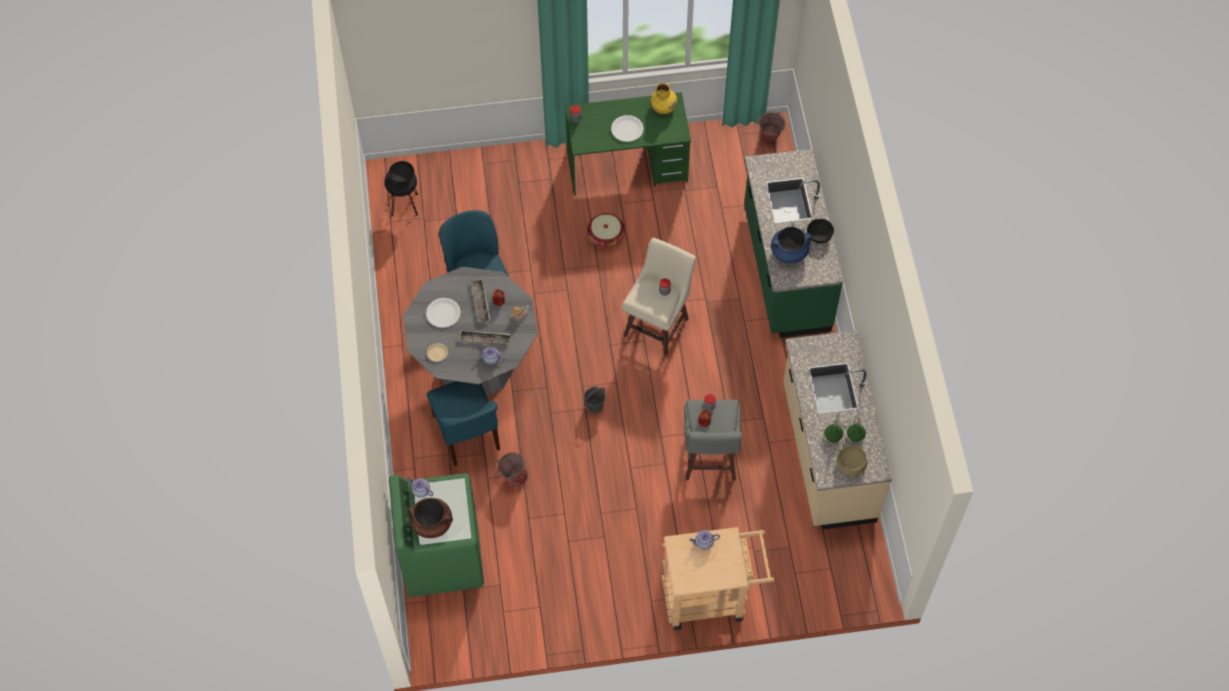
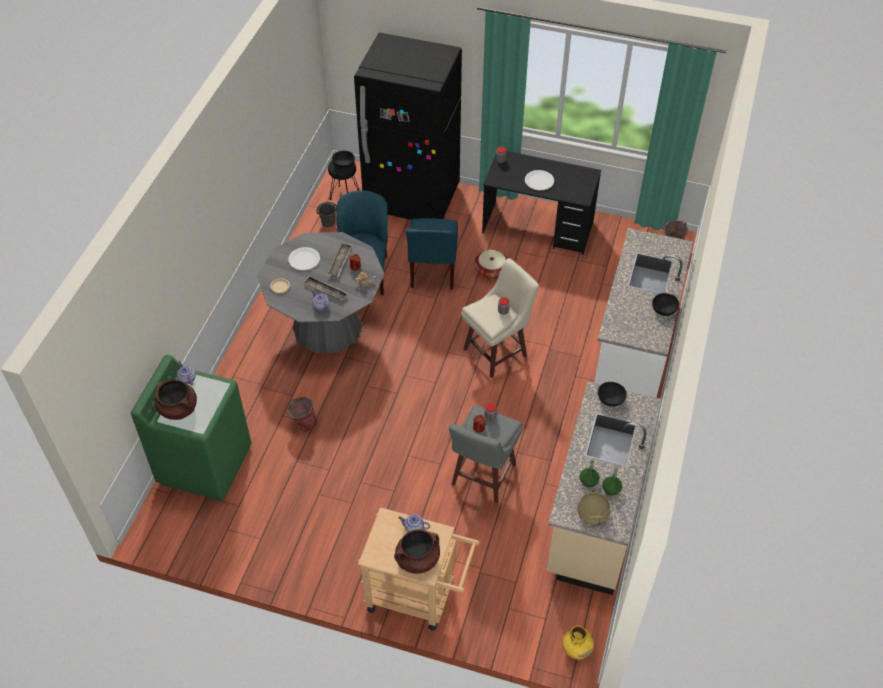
camera: 25 degrees right, 10 degrees down
(467, 434) = (287, 375): blue chair -> blue chair (433, 270)
(480, 182) = (412, 199): none -> black fridge
(595, 406) = (407, 394): grey bucket -> grey bucket (328, 222)
(627, 167) = (537, 228): green desk -> black desk
(663, 107) = (579, 175): yellow vase -> yellow vase (577, 648)
(722, 569) = (417, 559): none -> brown cooking pot
(784, 270) = (633, 349): green counter -> white counter
(789, 252) = (628, 313): blue cooking pot -> none
(815, 349) = (610, 399): none -> black bowl

